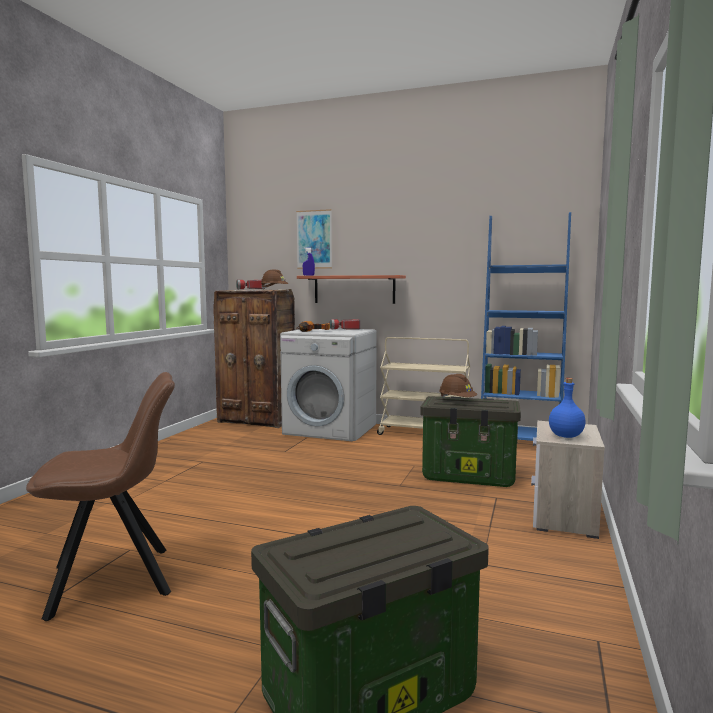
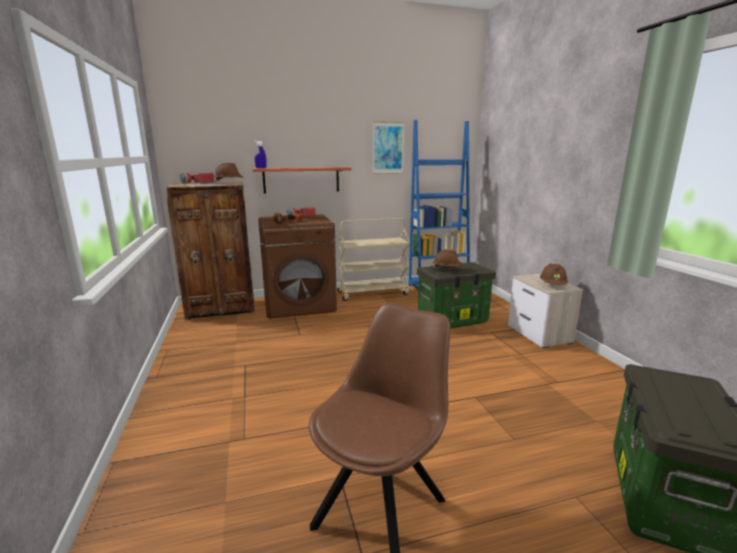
camera: 35 degrees left, 10 degrees up
(314, 239) = (258, 132): picture -> picture (388, 148)
(329, 429) = (300, 304): white washing machine -> brown washing machine
(566, 436) = (552, 285): blue bottle -> brown hard hat

